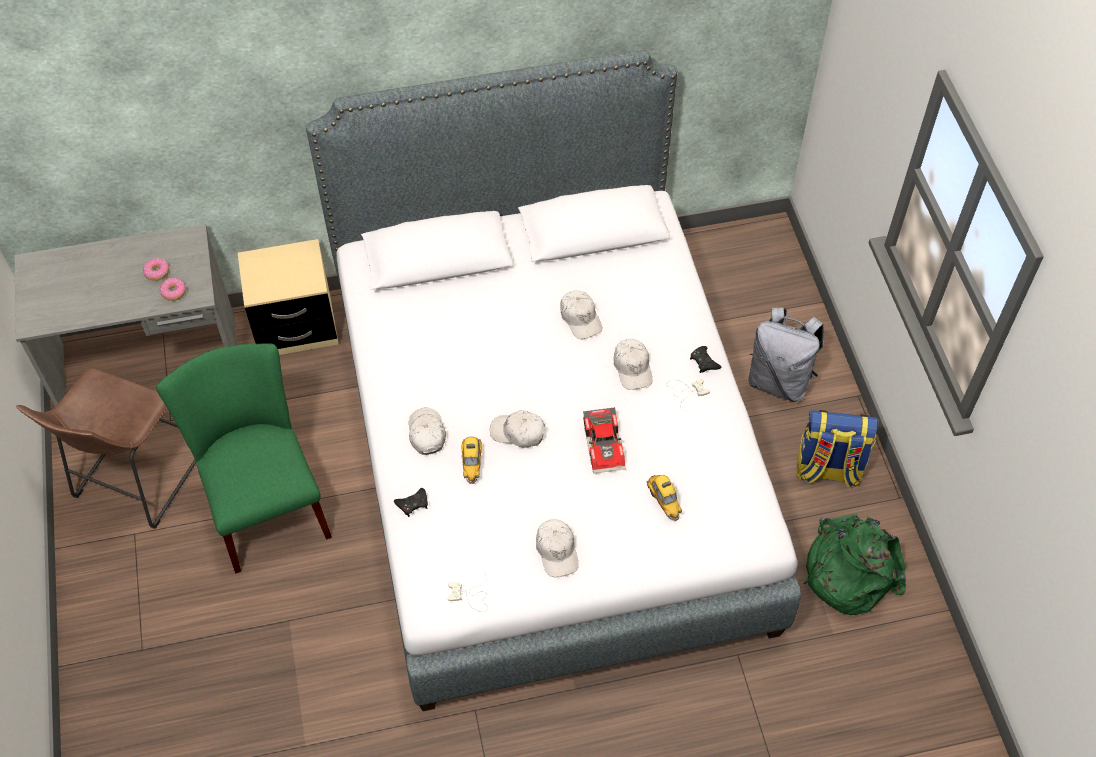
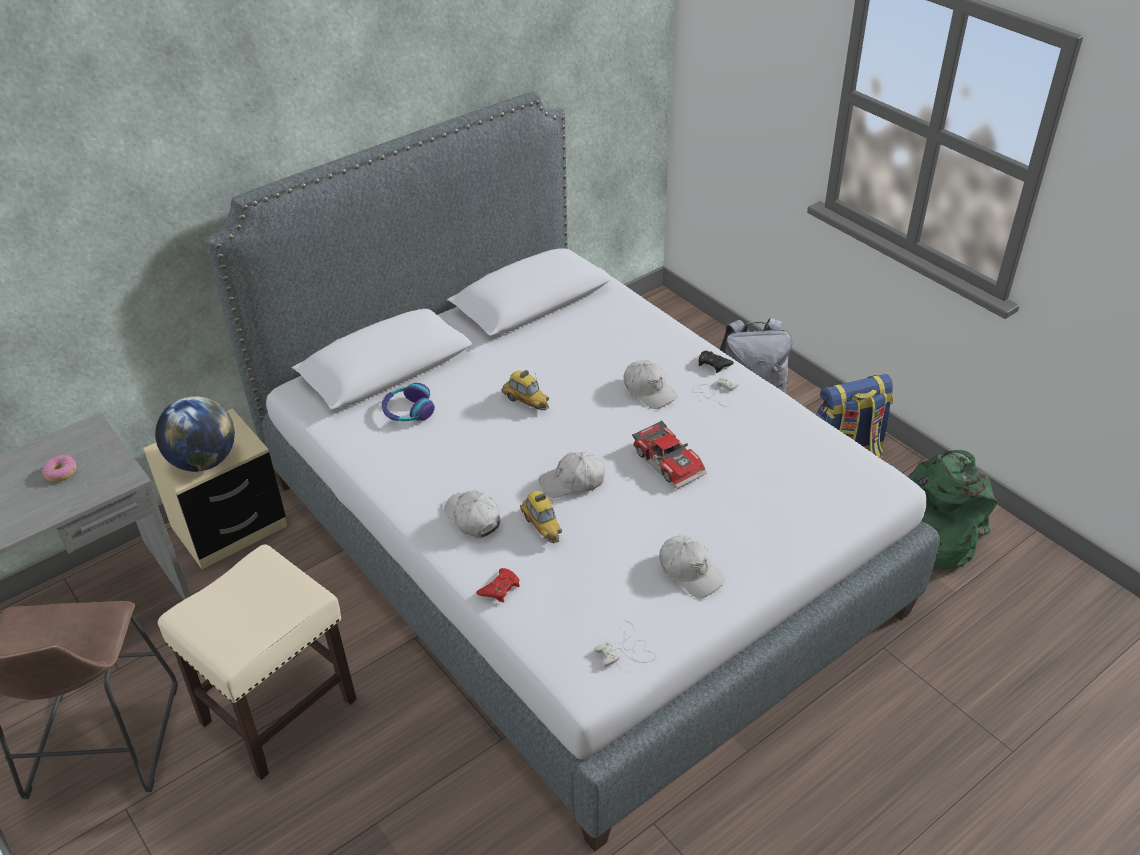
camera: 25 degrees left, 15 degrees down
(174, 292) = (92, 484): donut -> none
(264, 503) = (280, 709): green chair -> beige stool
(275, 284) = (203, 461): none -> globe
(413, 504) = (500, 588): black game controller -> red game controller
(432, 310) = (408, 411): none -> headphones
(580, 318) = (568, 369): white cap -> none
(664, 501) = (765, 487): toy car -> toy car (526, 401)

